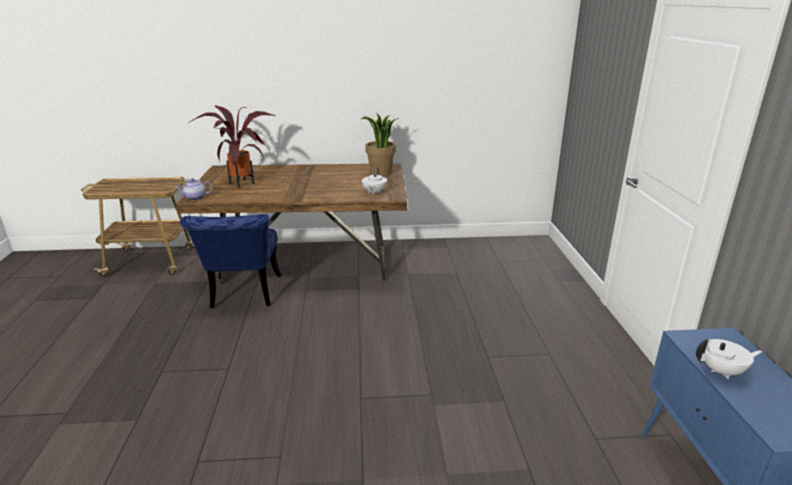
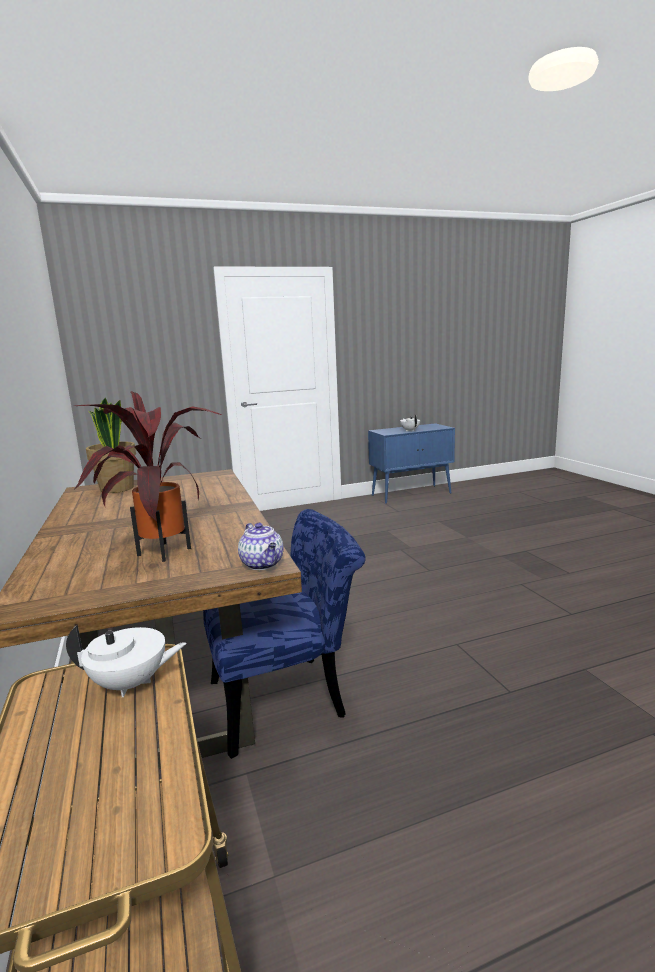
camera: 105 degrees left, 10 degrees down
(374, 192) = (206, 480): white teapot -> white teapot (131, 684)

